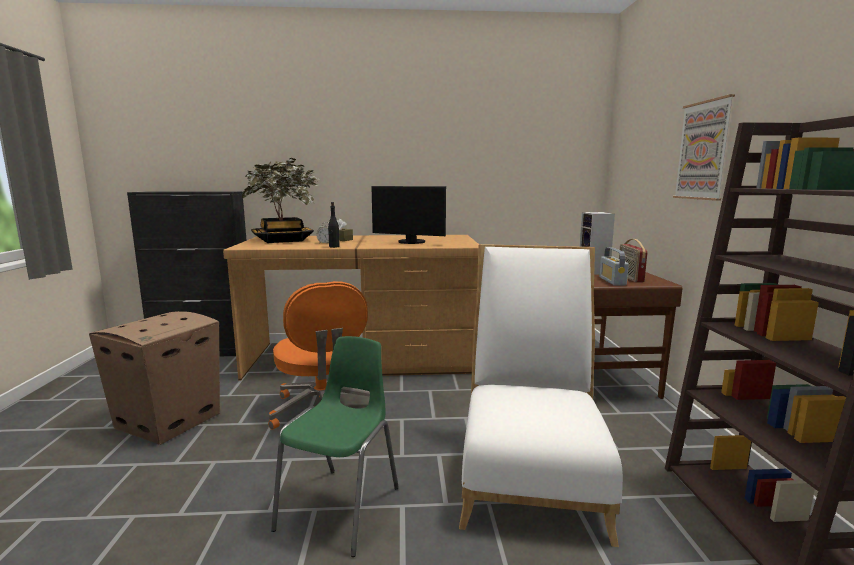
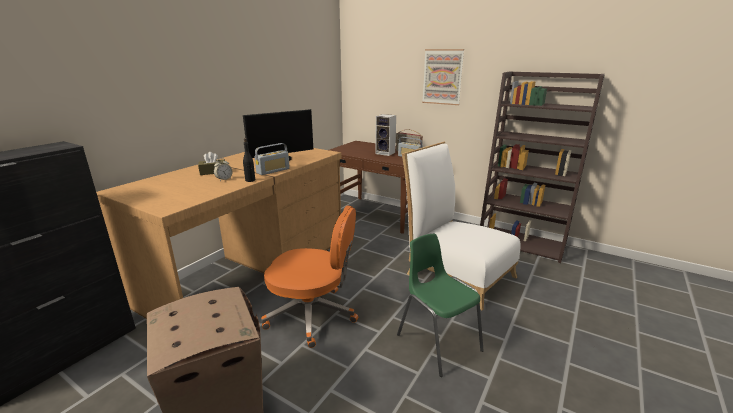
camera: 55 degrees left, 10 degrees up
(282, 240) = (160, 188): potted plant -> none
(371, 246) = (273, 171): none -> radio

